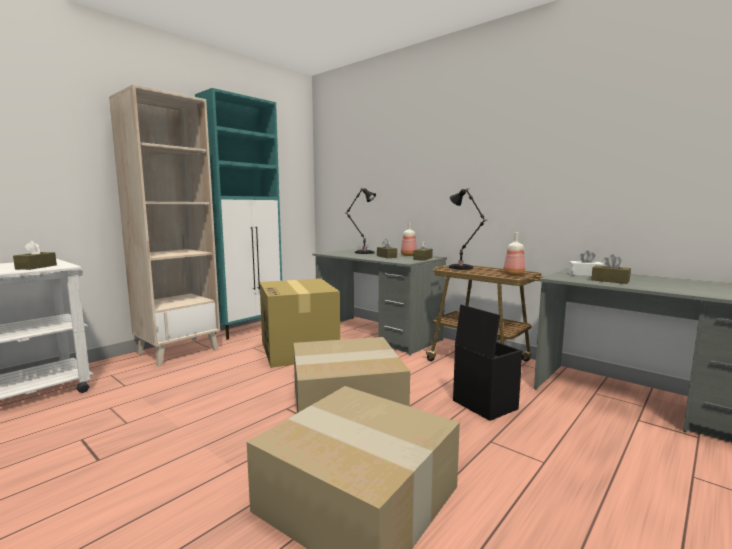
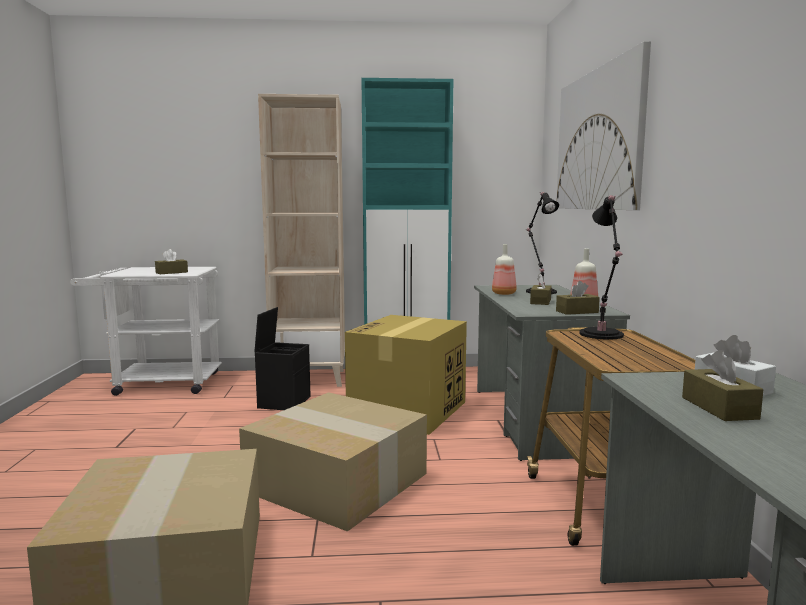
camera: 45 degrees right, 0 degrees up
(392, 157) = (598, 140): none -> picture
(483, 404) = (472, 560): black storage box -> black storage box (284, 402)
(513, 274) = (643, 361): bottle -> bottle (503, 293)

